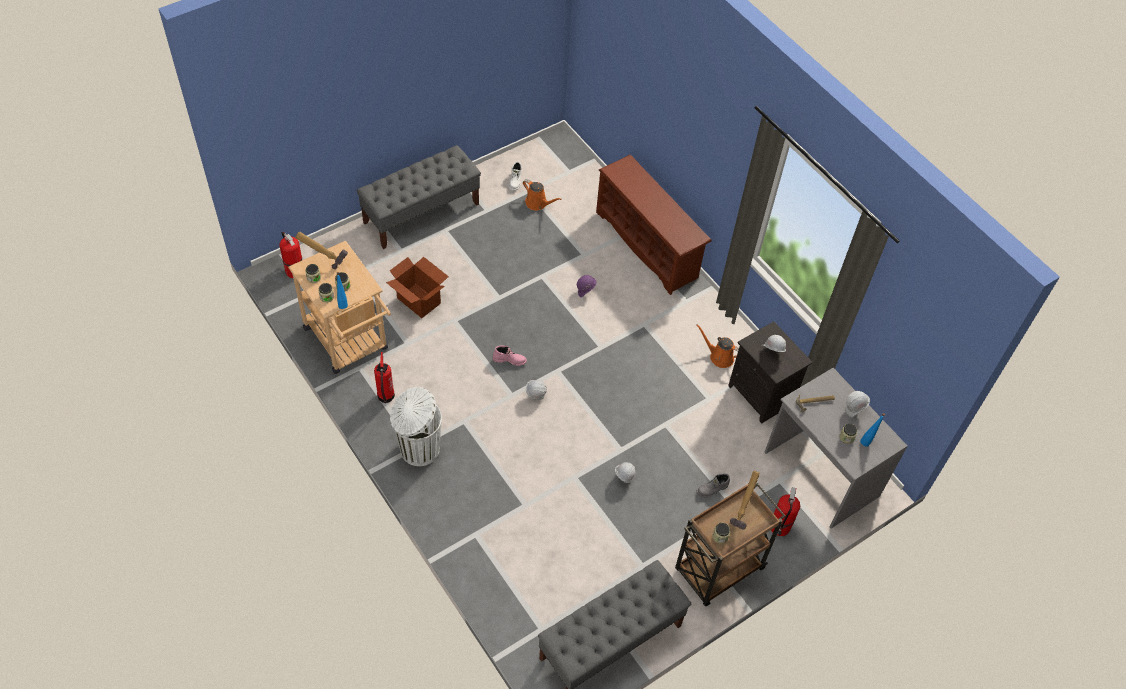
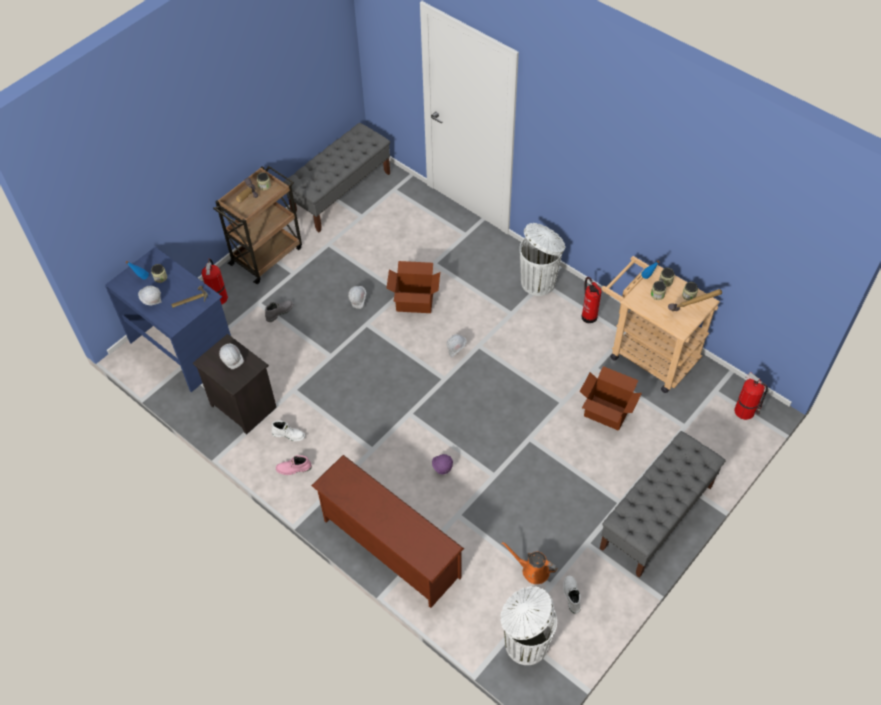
camera: 170 degrees right, 0 degrees up
(510, 360) = (493, 377): pink boot -> pink boot (294, 469)
(562, 162) = (525, 643): none -> white trash can
(562, 461) = (414, 303): none -> cardboard box
(719, 356) = (289, 434): orange watering can -> white boot
(820, 474) = (183, 347): grey desk -> blue desk

